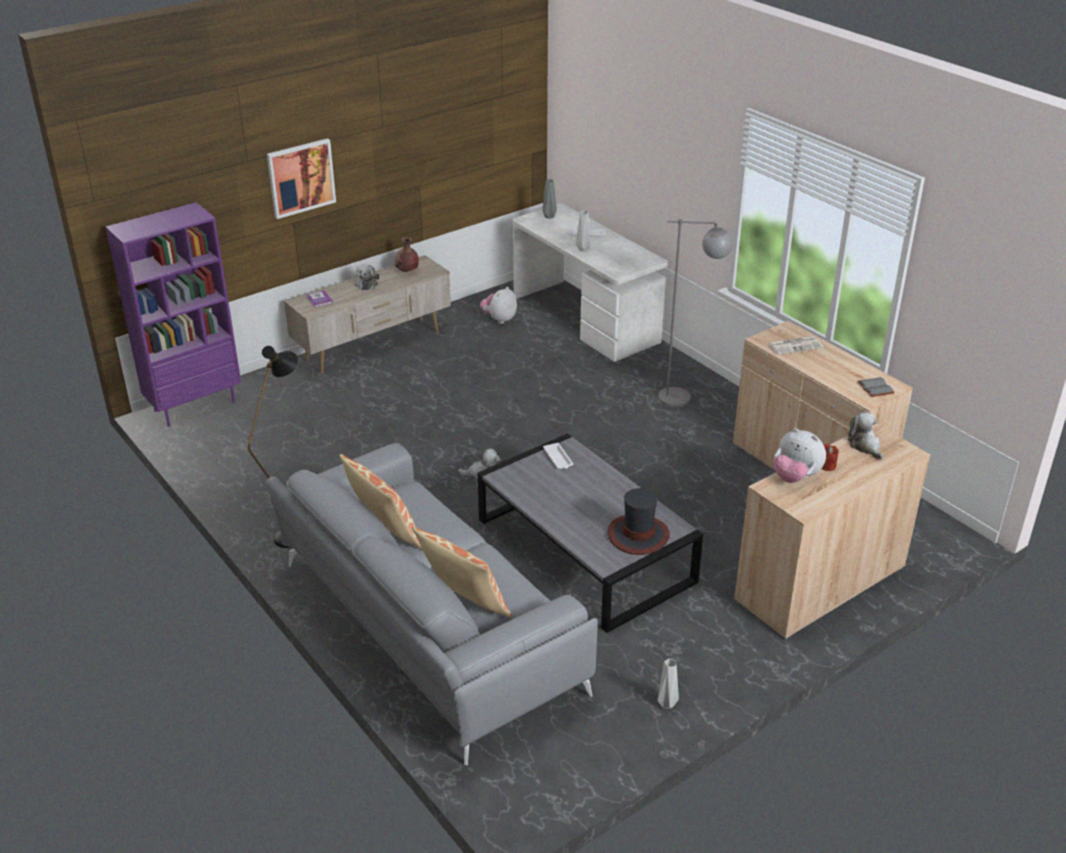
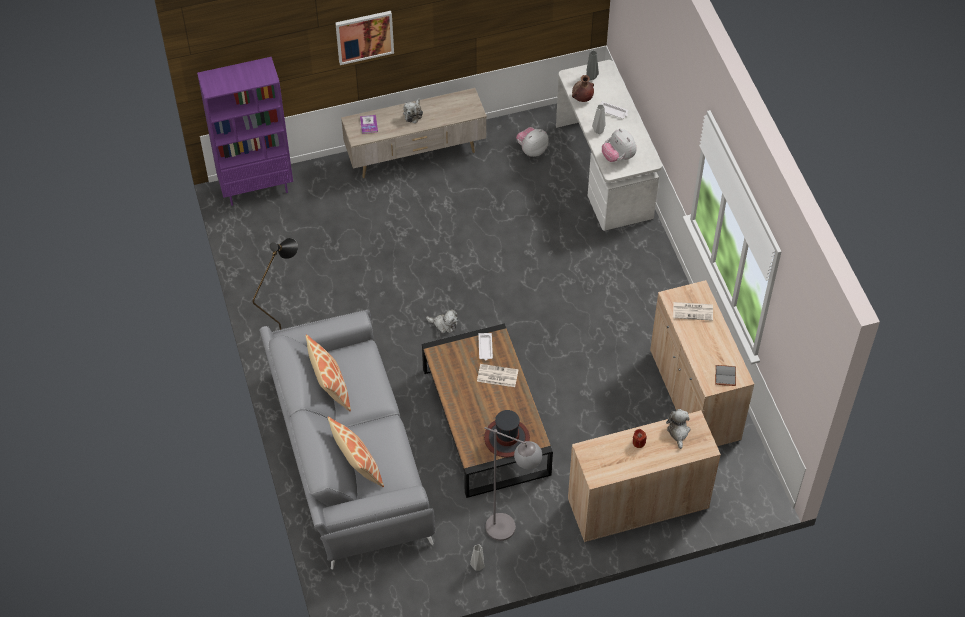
camera: 20 degrees right, 20 degrees up
(406, 271) = (451, 106): brown vase -> brown vase (582, 98)
(584, 550) = (485, 421): grey coffee table -> brown coffee table
(588, 480) = (497, 376): none -> newspaper
(686, 398) = (640, 290): grey floor lamp -> grey floor lamp (510, 531)
(795, 477) = (609, 446): plush toy -> plush toy (618, 157)

